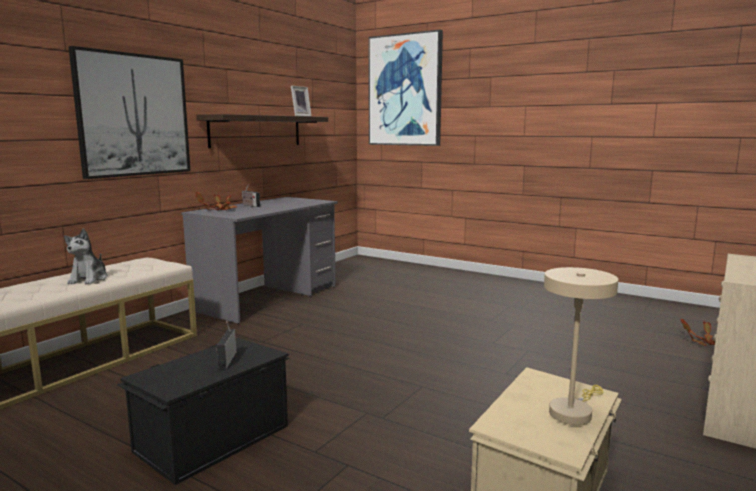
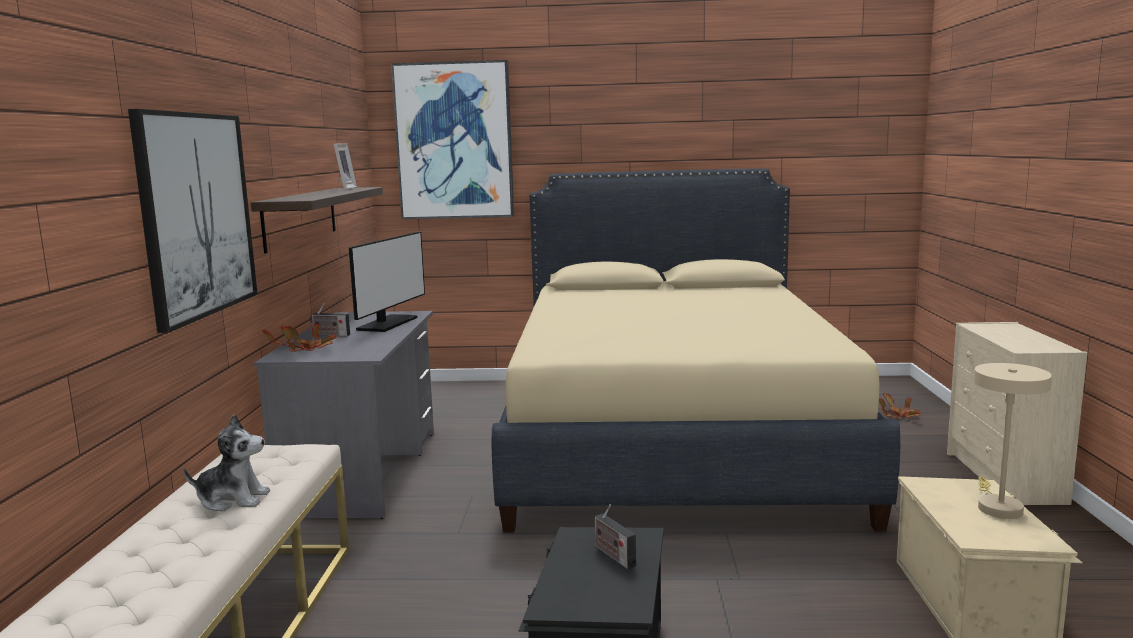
camera: 30 degrees left, 0 degrees up
(89, 279) = (233, 500): plush toy -> plush toy turned 60 degrees counterclockwise
(294, 204) = (387, 324): none -> monitor
(483, 319) = (672, 438): none -> beige bed

